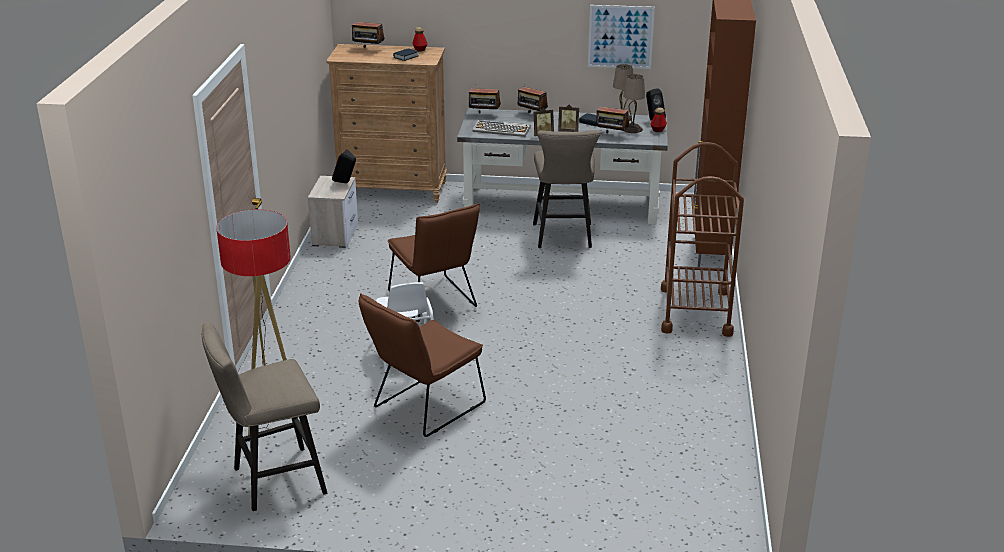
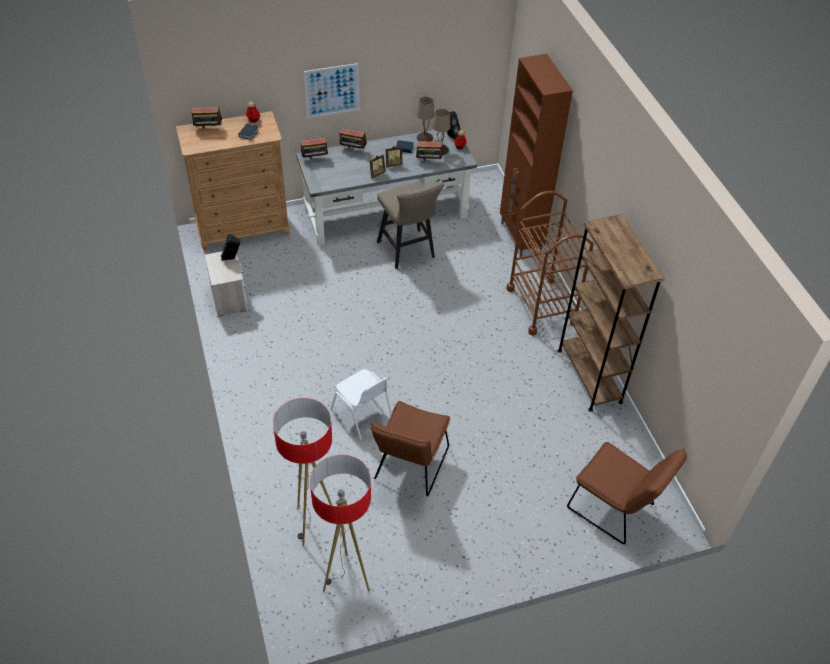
camera: 25 degrees left, 20 degrees up
(272, 481) = (346, 579): beige stool -> floor lamp
(435, 302) = (353, 352): brown chair -> brown chair (615, 510)
(502, 129) = (341, 175): keyboard -> none
(620, 37) = (418, 75): picture -> picture (332, 90)
(714, 383) = (589, 376): none -> brown bookcase

